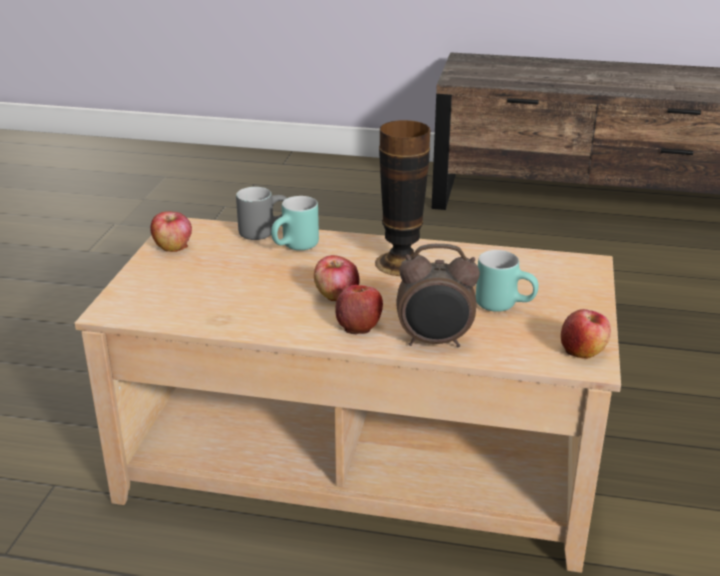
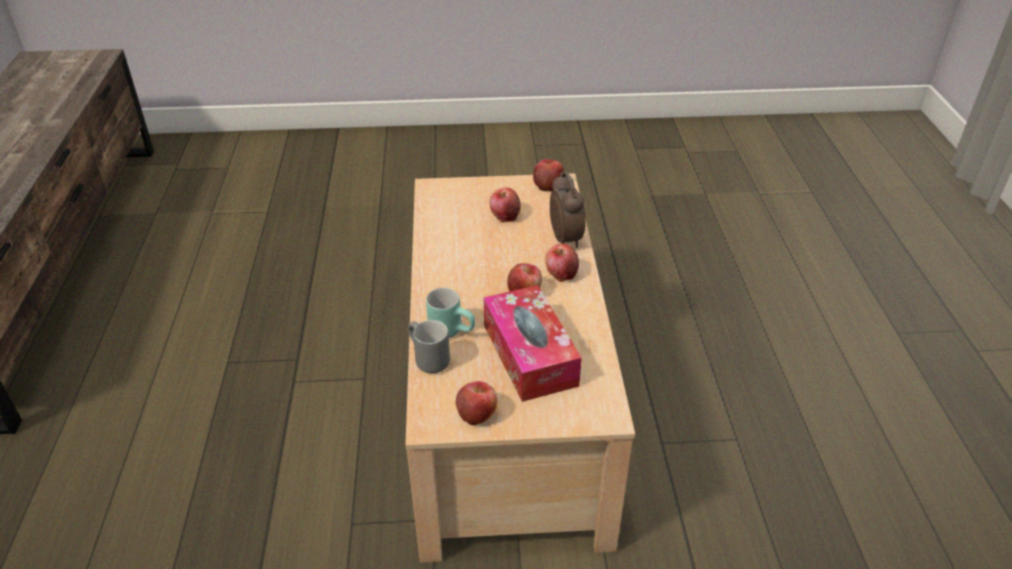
camera: 105 degrees left, 10 degrees up
(230, 282) = (529, 354): none -> tissue box
(401, 263) = (460, 268): vase -> none
(505, 304) = (505, 216): turquoise mug -> apple

